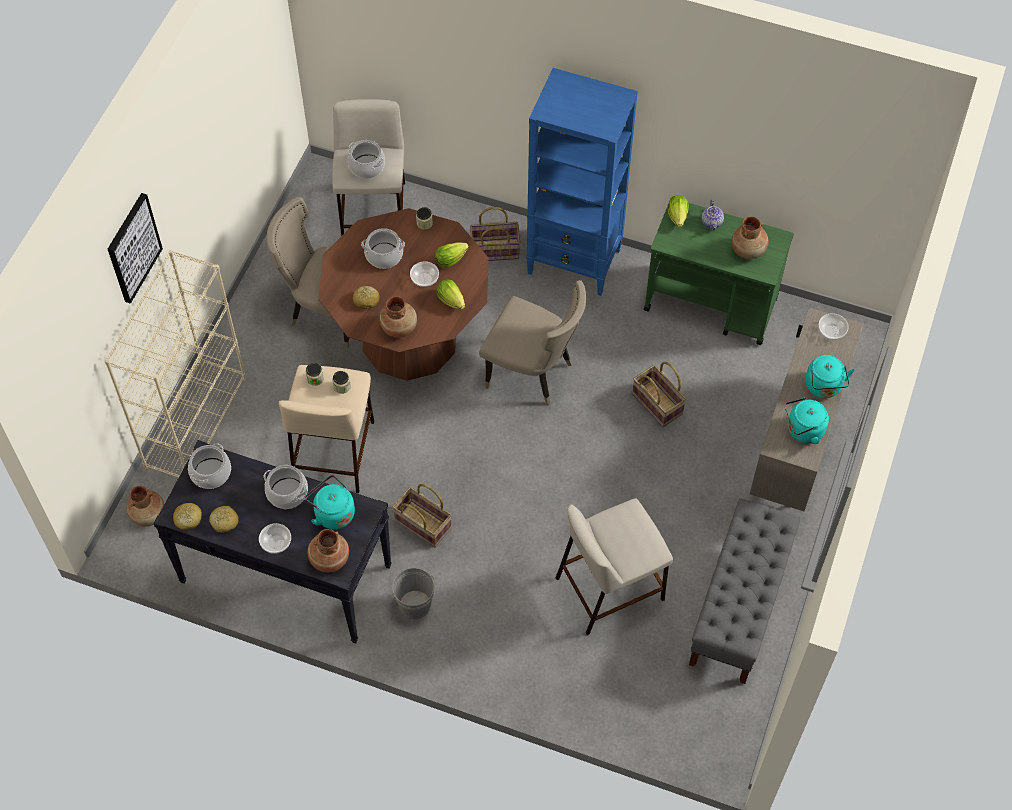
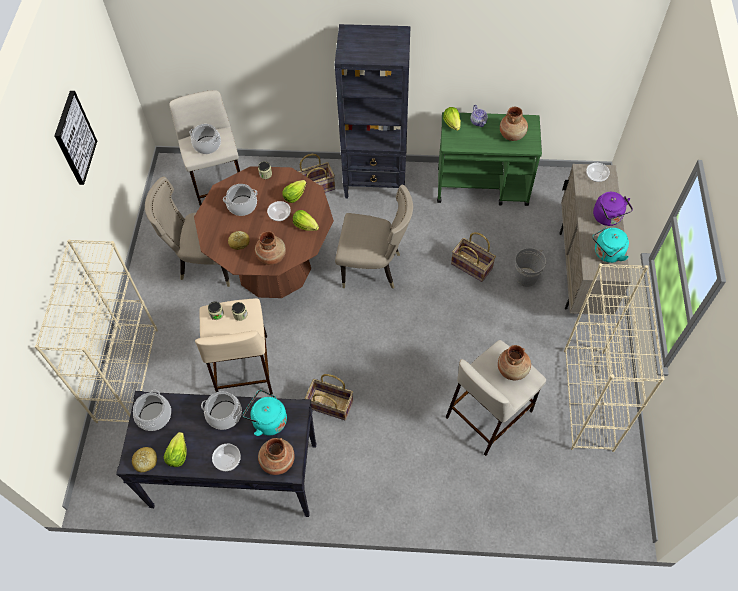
camera: 15 degrees left, 0 degrees up
(133, 248) = (33, 242): picture -> picture (74, 138)
(149, 515) = (109, 459): brown vase -> brown vase (512, 370)
(224, 521) = (177, 454): bread -> lettuce
(415, 605) = (345, 471): grey bucket -> grey bucket (525, 277)
(575, 262) = (376, 182): blue bookcase -> black bookcase
(739, 606) = (588, 400): grey bench -> beige bookcase
(824, 387) = (608, 218): turquoise kettle -> purple kettle

